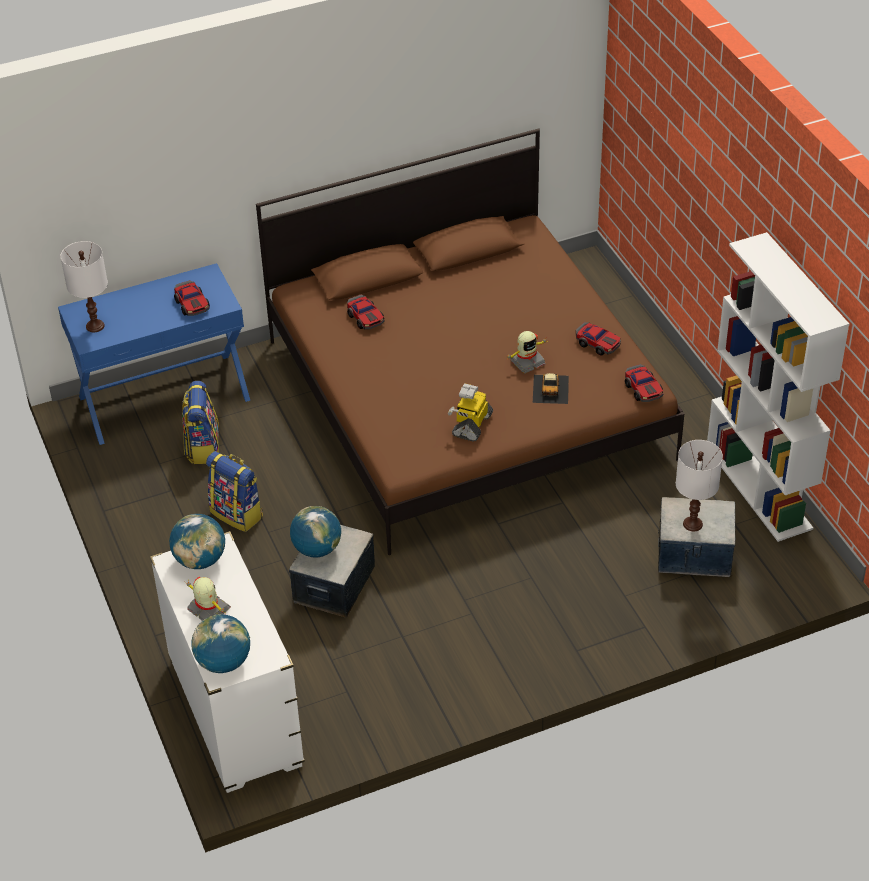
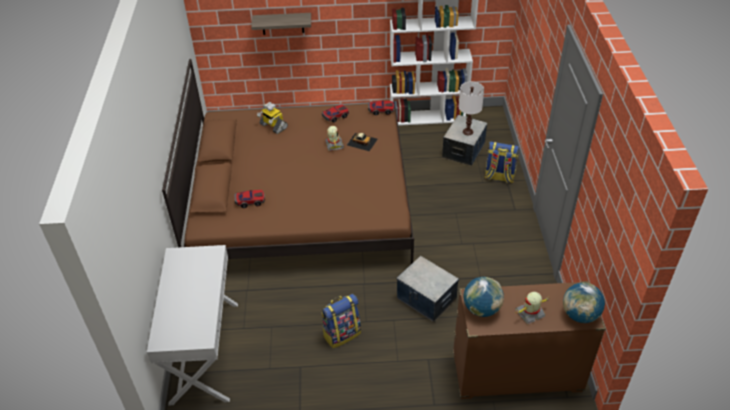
camera: 70 degrees left, 0 degrees up
(95, 326) = (187, 331): white table lamp -> none
(164, 397) = (204, 351): blue console table -> white console table
(192, 304) = (202, 270): toy car -> none
(202, 447) = (268, 339): backpack -> backpack (499, 177)
(235, 712) = (516, 373): white dresser -> brown dresser
(317, 549) = (423, 284): globe -> none
(471, 425) = (375, 178): toy robot -> toy robot (273, 126)
(672, 179) = (282, 23): none -> shelf

